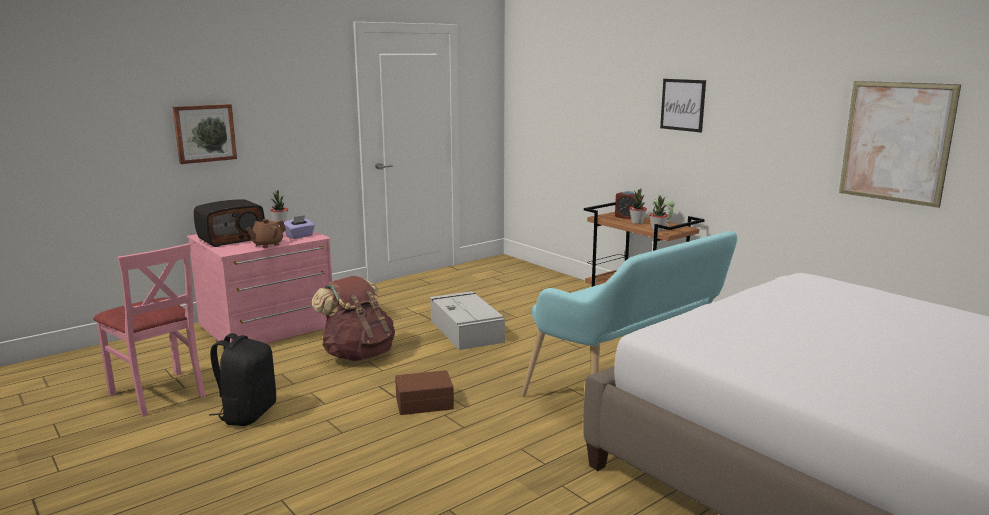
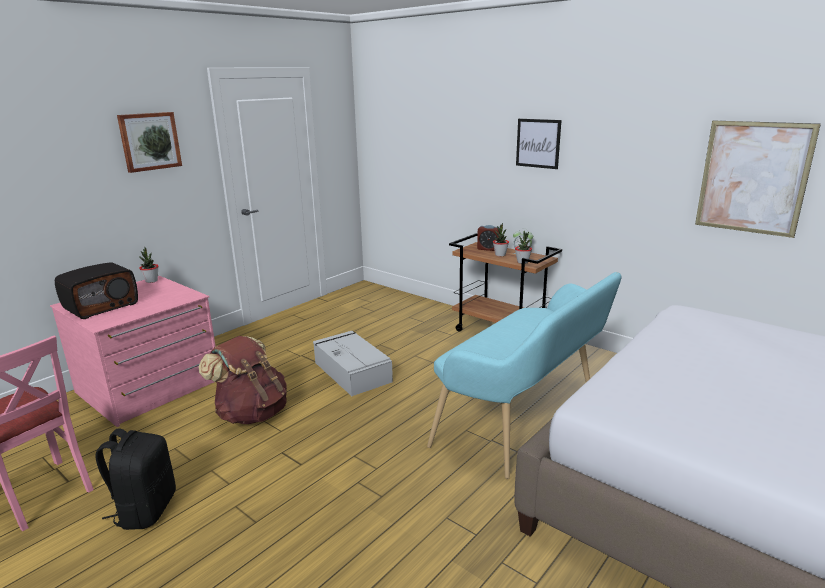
camera: 10 degrees left, 5 degrees up
(204, 133) = (56, 195): picture -> picture (149, 141)
(267, 245) = (142, 311): brown teapot -> none
(299, 236) = (175, 296): purple tissue box -> none
(424, 402) = (333, 468): brown storage box -> none

